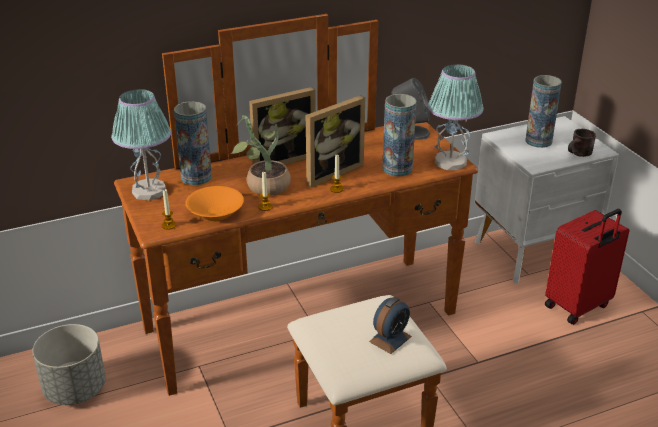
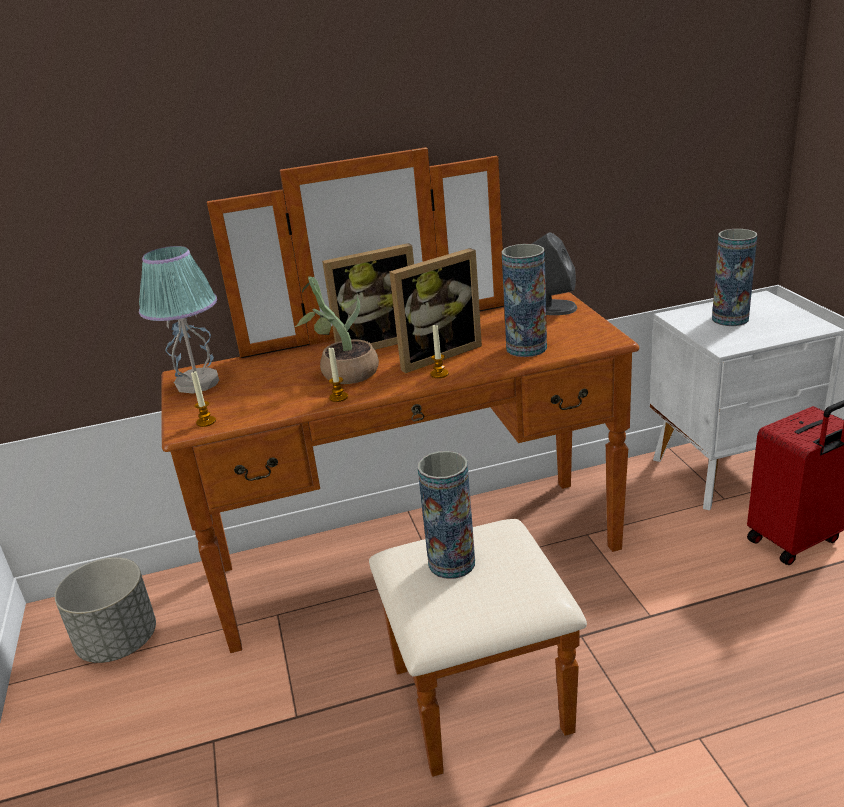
camera: 10 degrees right, 5 degrees down
(196, 177) = (262, 365): vase -> vase (451, 563)
(215, 211) = (272, 404): orange bowl -> none
(390, 339) = (504, 579): alarm clock -> none
(451, 162) = (601, 338): table lamp -> none
(580, 155) = (788, 332): brown mug -> none

